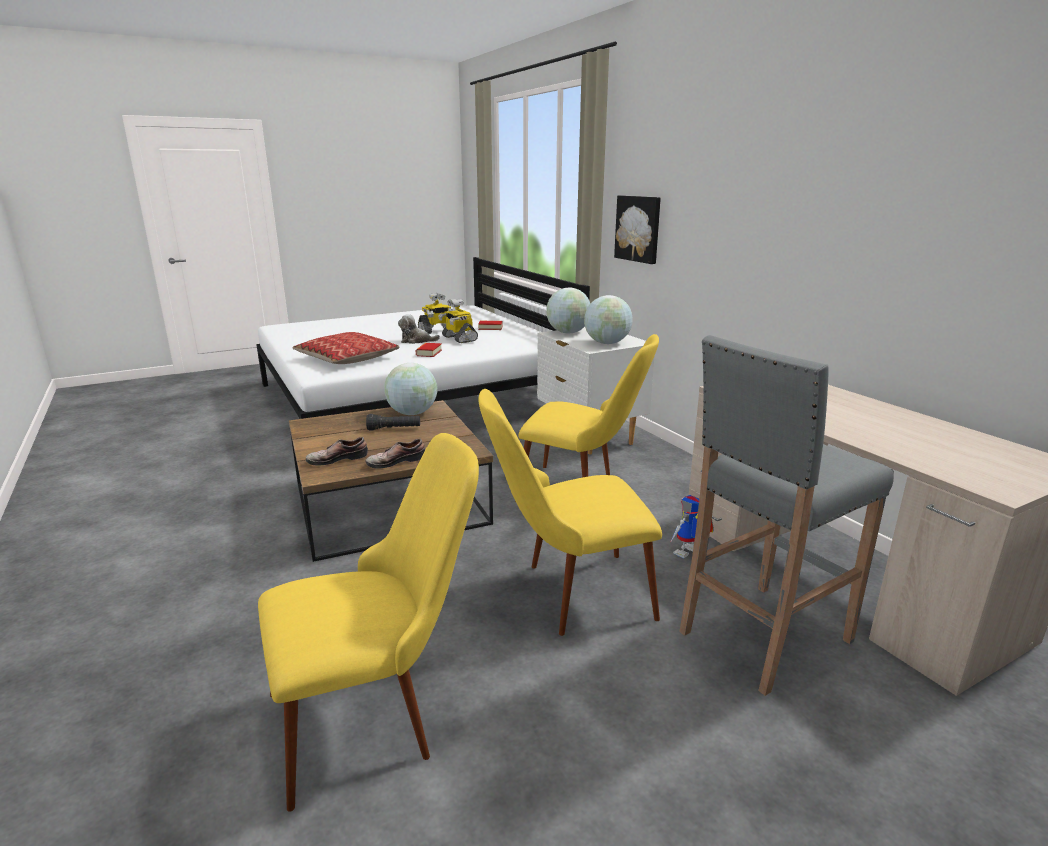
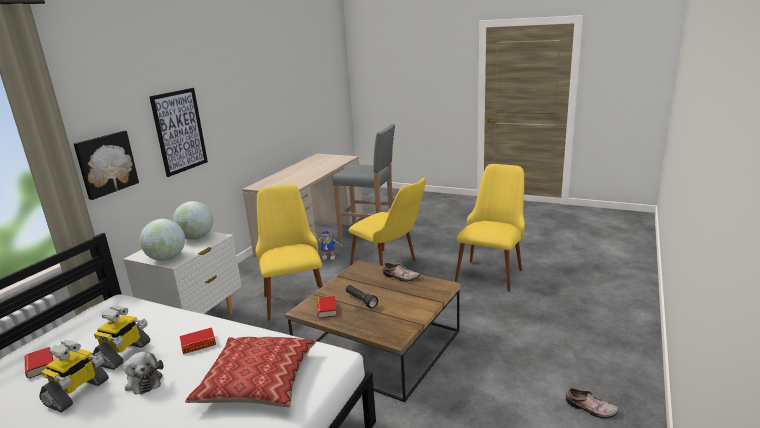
camera: 125 degrees left, 0 degrees up
(337, 458) = (422, 293): shoe -> shoe (590, 409)
(378, 713) = (492, 270): yellow chair -> yellow chair turned 90 degrees clockwise
(412, 413) = (326, 310): globe -> book
(437, 331) = (77, 393): toy robot -> toy robot turned 90 degrees clockwise
(721, 223) = (179, 131): none -> picture

